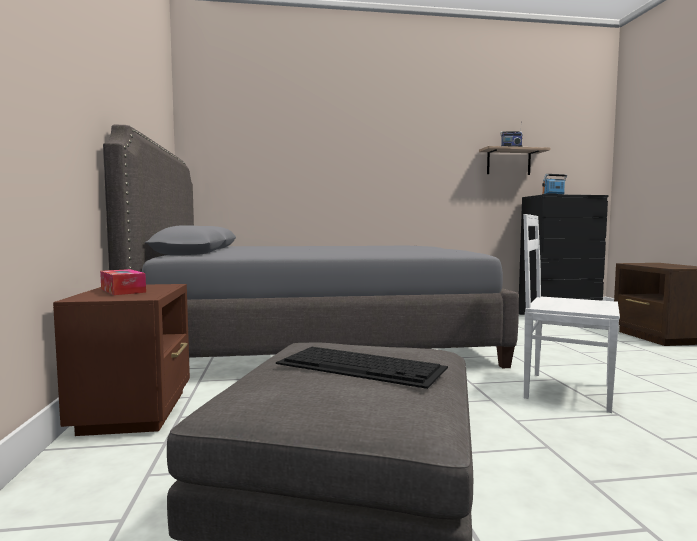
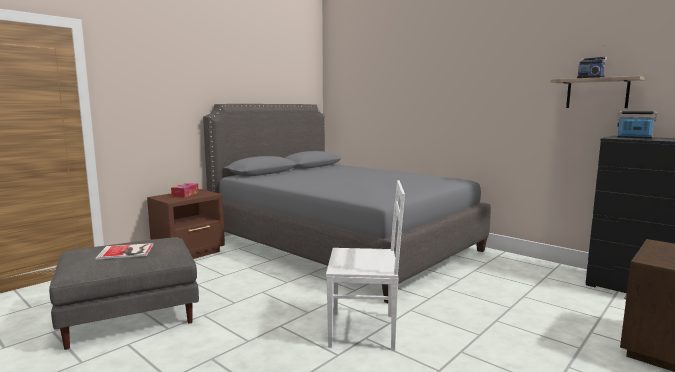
camera: 50 degrees right, 5 degrees up
(362, 366) = (127, 252): keyboard -> book
(565, 390) = (365, 330): white chair -> white chair turned 105 degrees clockwise

